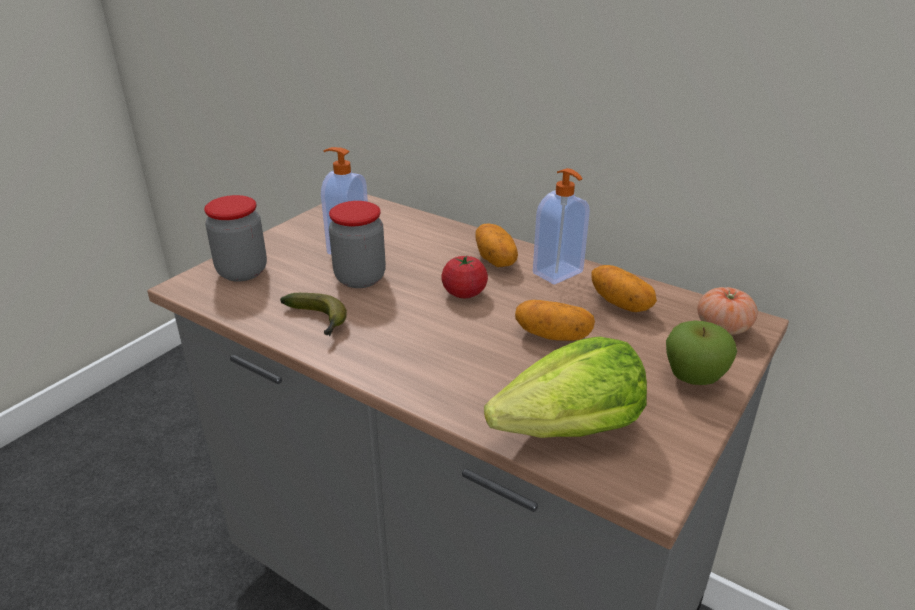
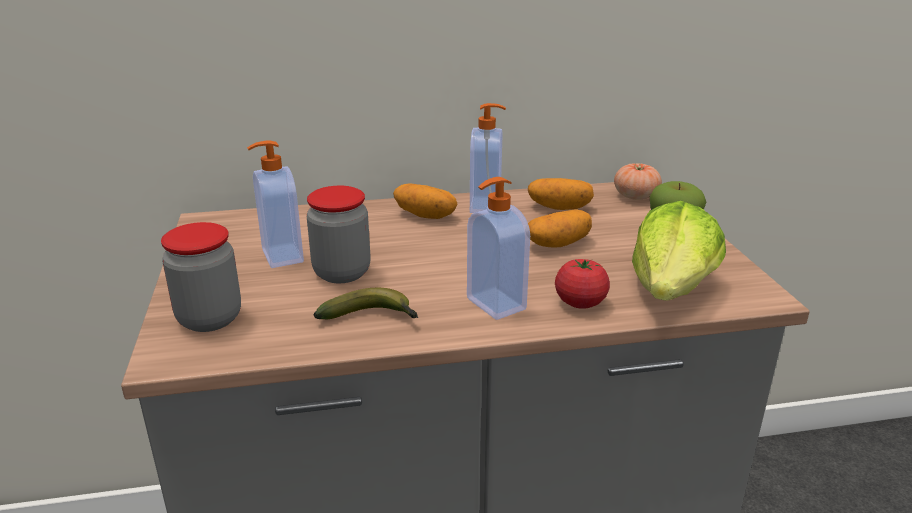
camera: 45 degrees left, 5 degrees down
(407, 357) = (494, 305): none -> soap dispenser
(464, 293) = (448, 246): tomato -> tomato (580, 302)

